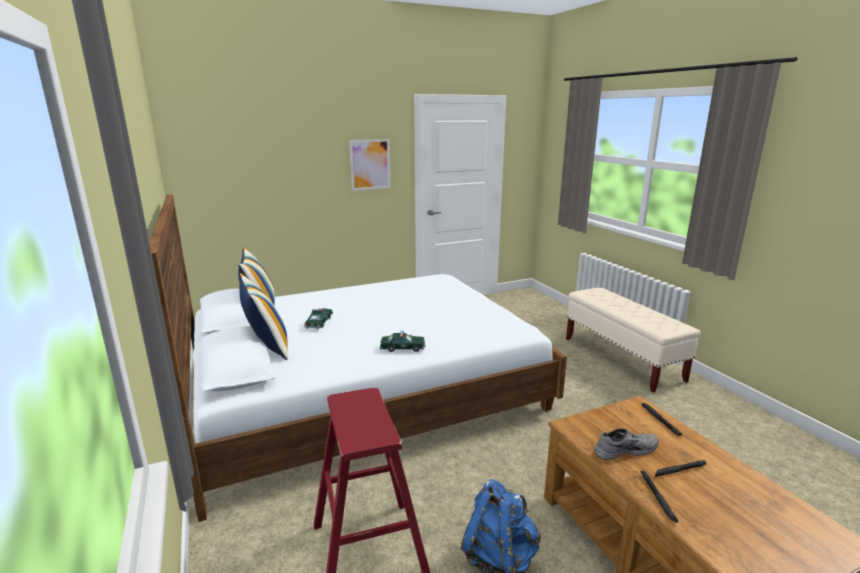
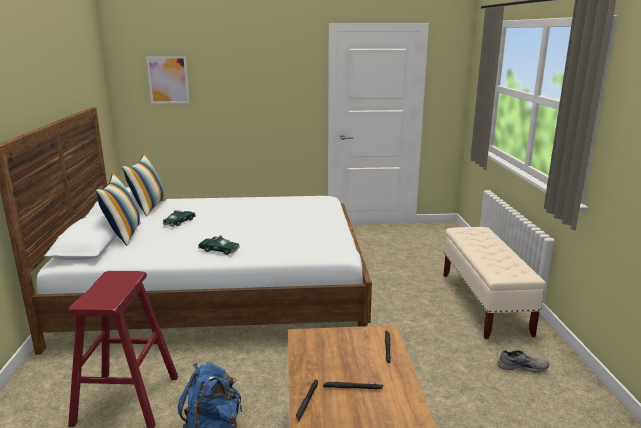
camera: 20 degrees right, 0 degrees up
(370, 164) = (283, 88): picture -> picture (168, 80)
(624, 449) = (325, 362): grey shoe -> grey shoe (521, 366)

